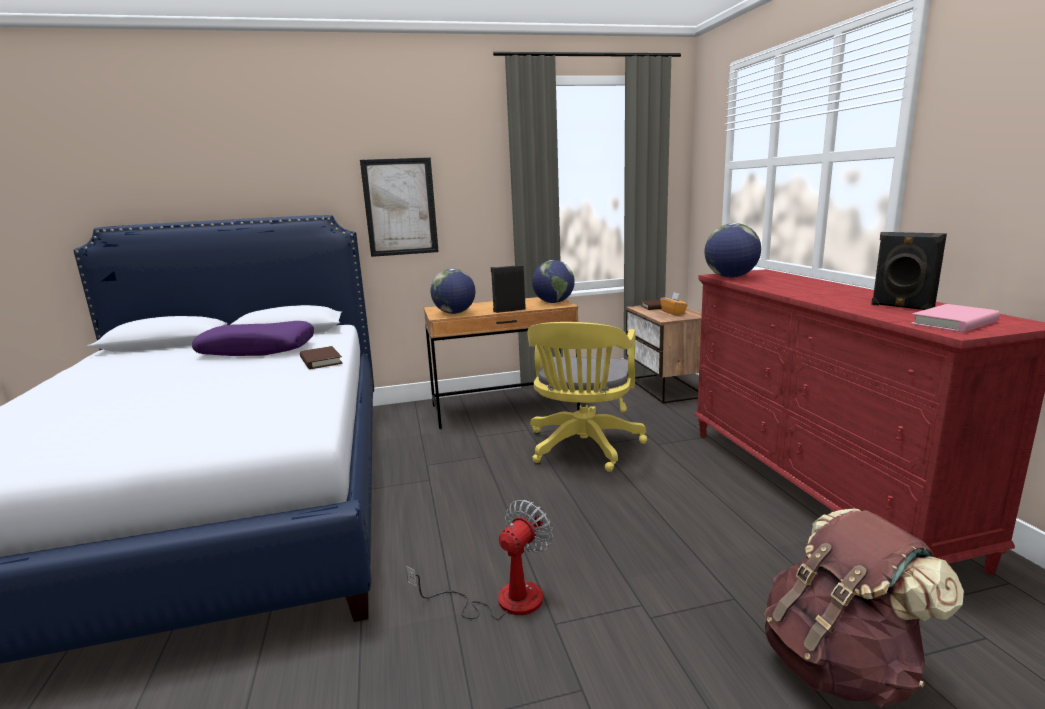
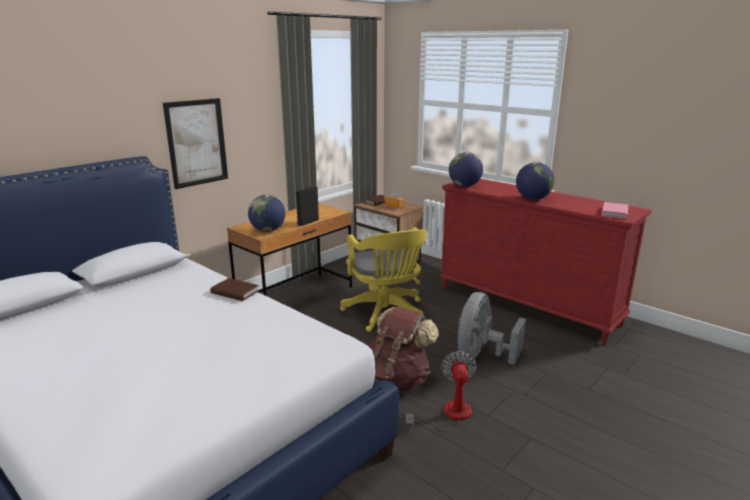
camera: 35 degrees left, 5 degrees up
(258, 350) = (147, 294): purple pillow -> none
(553, 302) = (327, 210): globe -> globe (533, 199)
(651, 536) = (481, 355): none -> grey fan
(840, 665) = (607, 384): brown backpack -> brown backpack (397, 380)
(901, 307) = (581, 204): black speaker -> none

